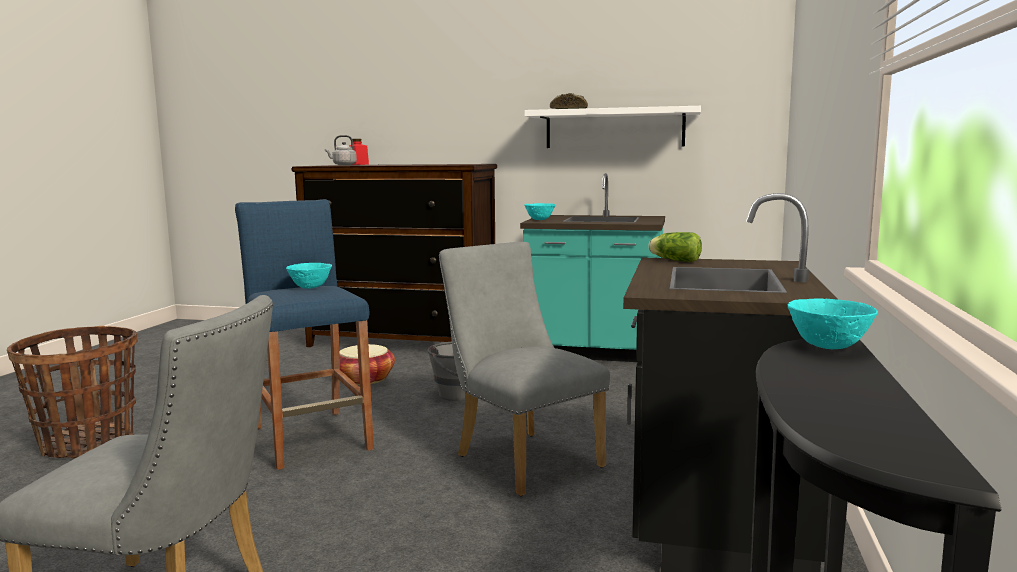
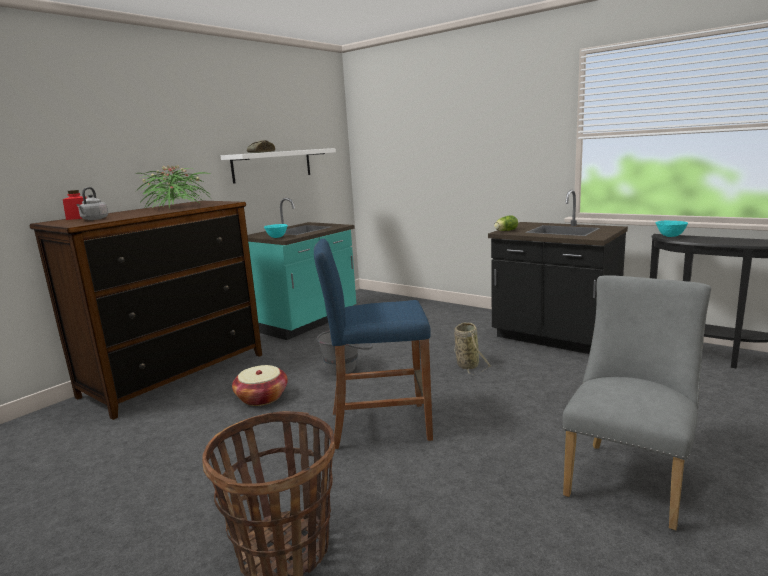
camera: 65 degrees left, 5 degrees up
(310, 288) = (376, 307): turquoise bowl -> none
(426, 164) = (175, 207): none -> potted plant
(521, 458) = (467, 364): grey chair -> basket

